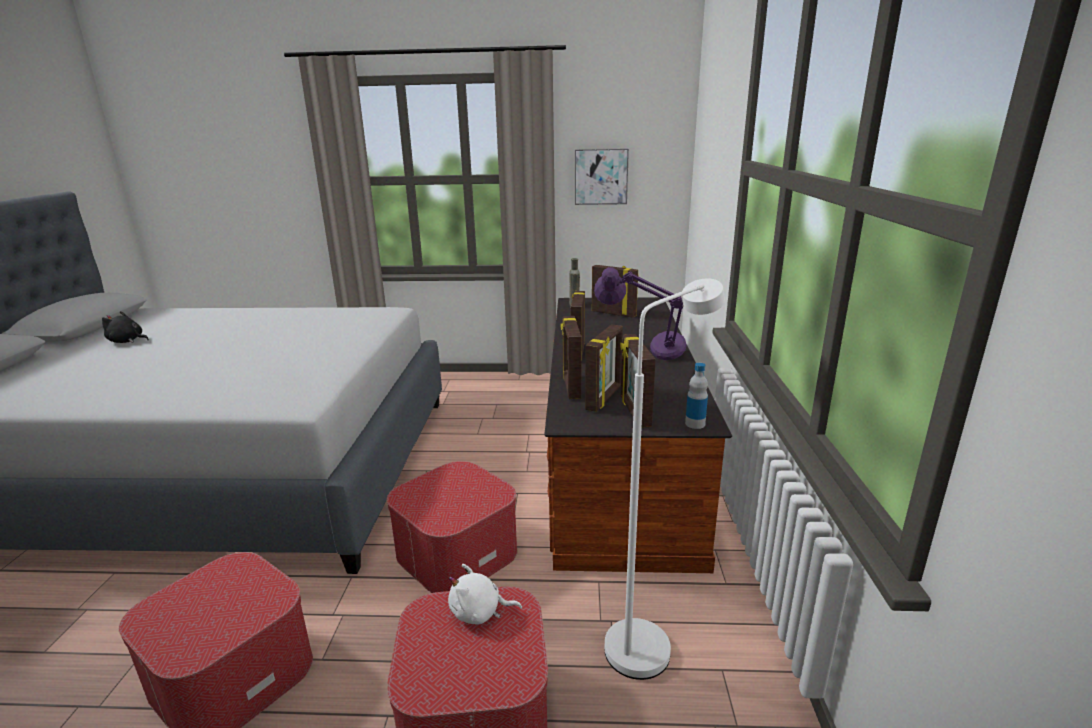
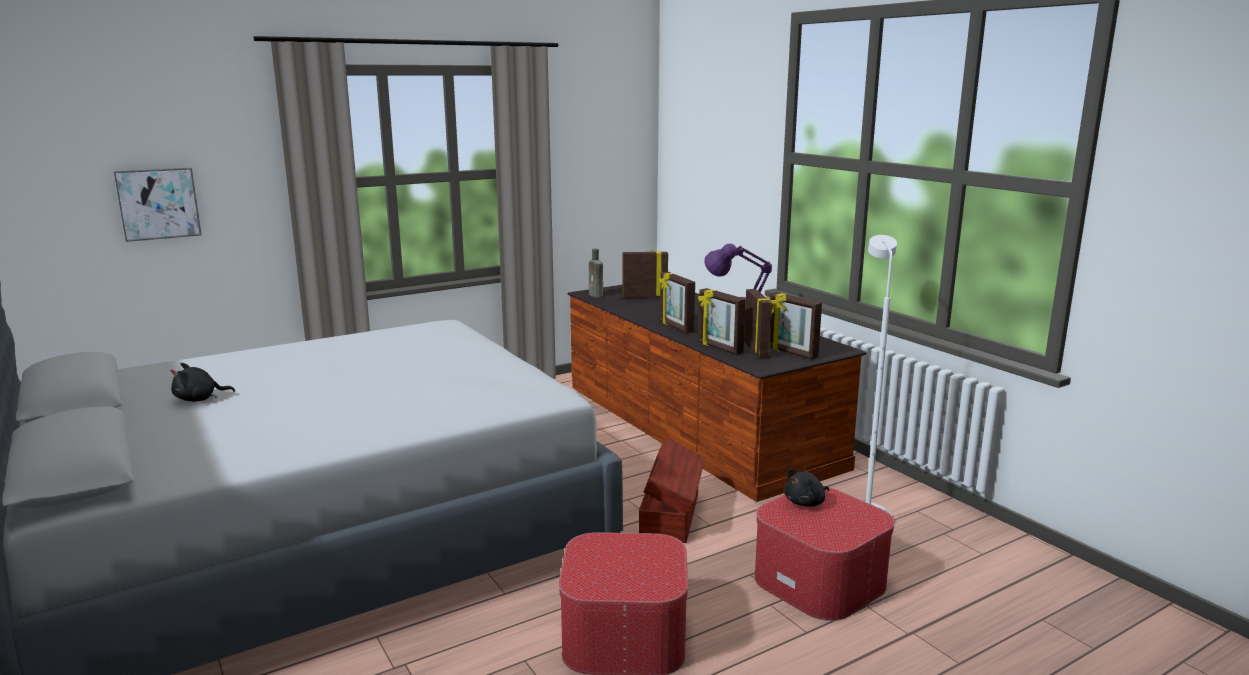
camera: 35 degrees left, 5 degrees down
(457, 551) = (671, 515): ottoman -> brown storage box
(479, 612) = (806, 502): white plush toy -> black plush toy
(601, 176) = (583, 167): picture -> picture (158, 203)
(695, 424) = (838, 351): bottle -> none

